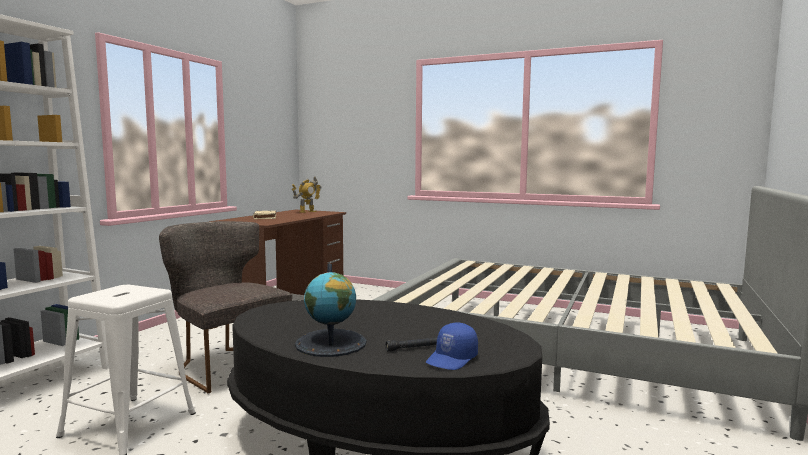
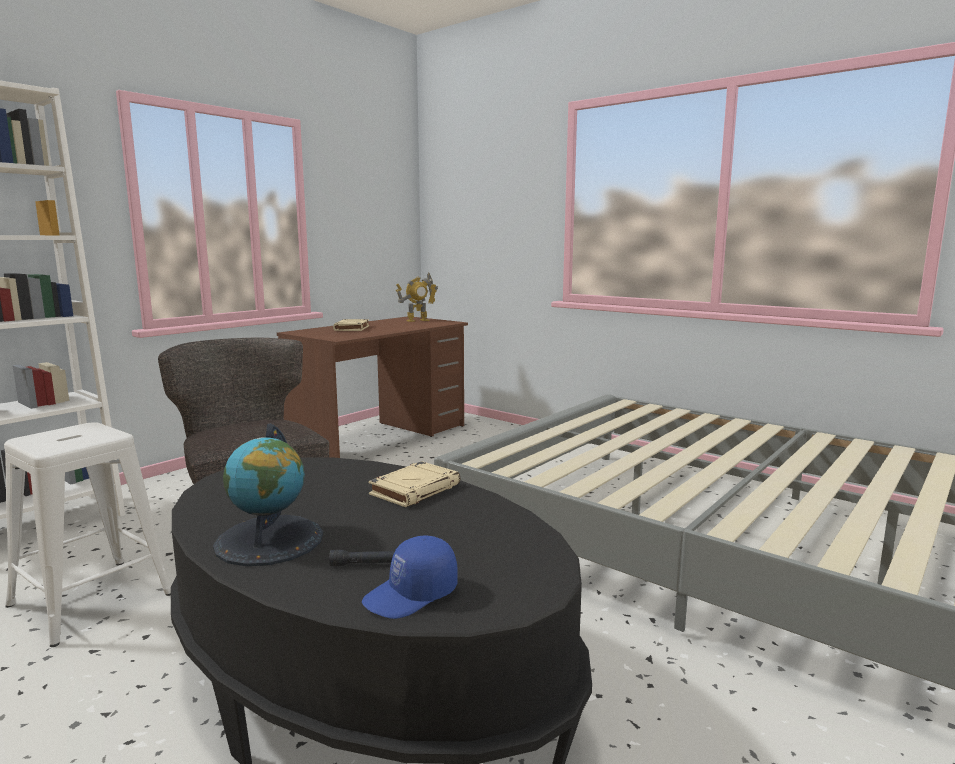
camera: 15 degrees right, 5 degrees up
(396, 311) = (415, 489): none -> beige book

